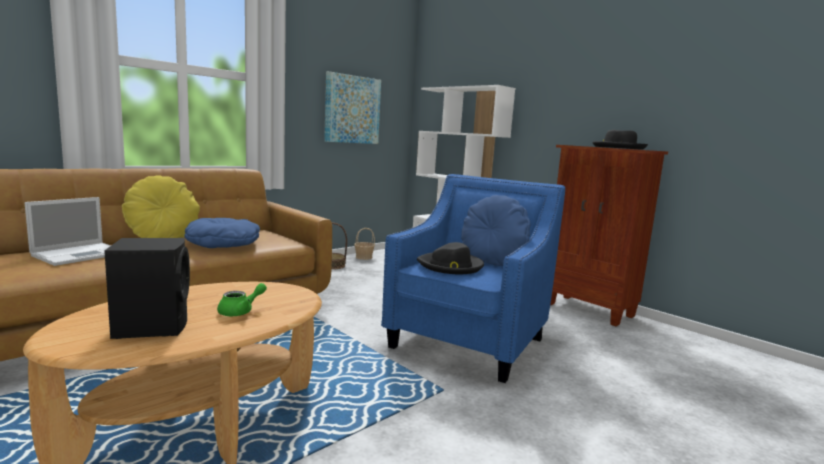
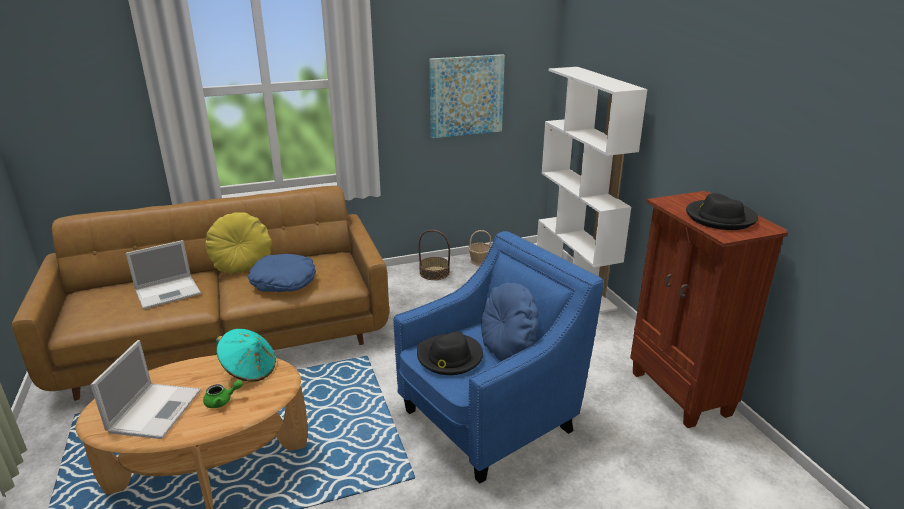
camera: 25 degrees right, 15 degrees up
(153, 326) = (156, 409): black speaker -> laptop
(249, 290) = (249, 370): none -> turquoise hat

